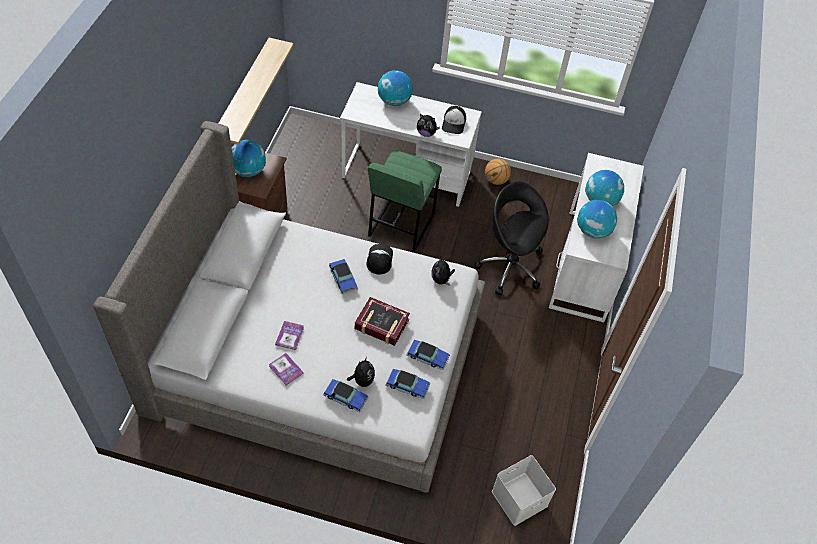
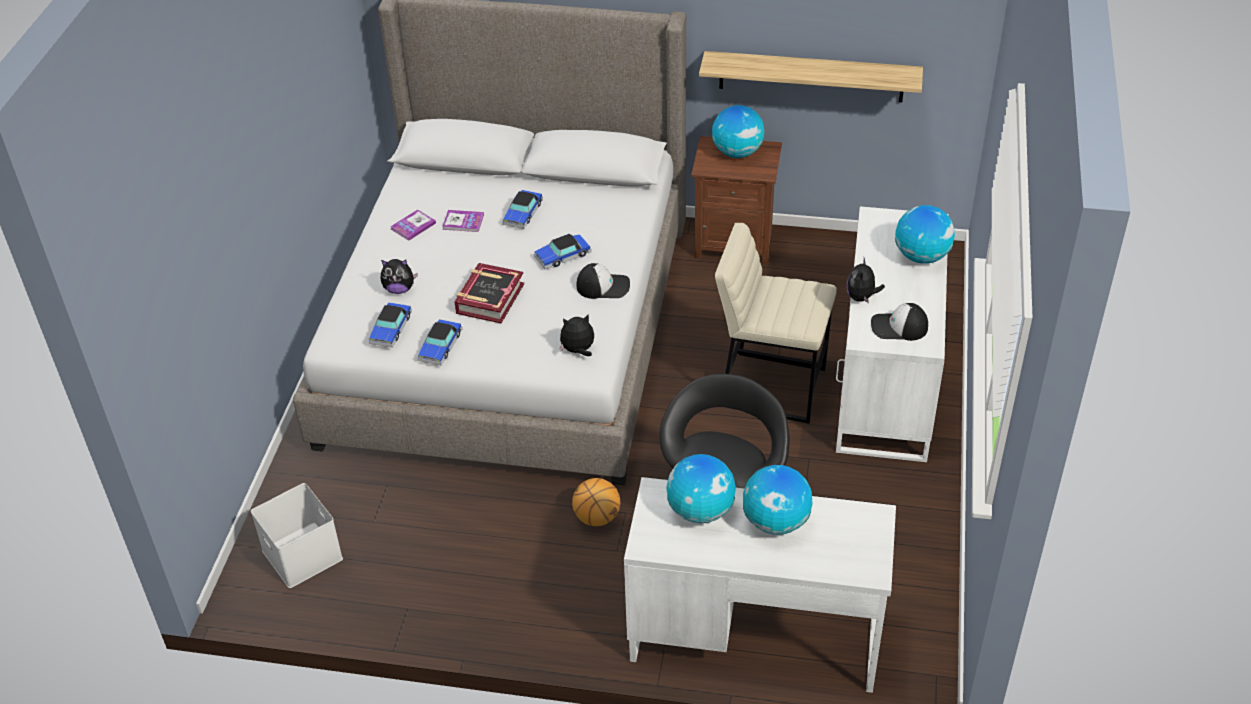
camera: 90 degrees right, 10 degrees down
(345, 397) = (373, 278): toy car -> toy car (523, 214)
(401, 226) = (770, 386): green chair -> beige chair
(496, 180) = (916, 498): basketball -> basketball (597, 518)

